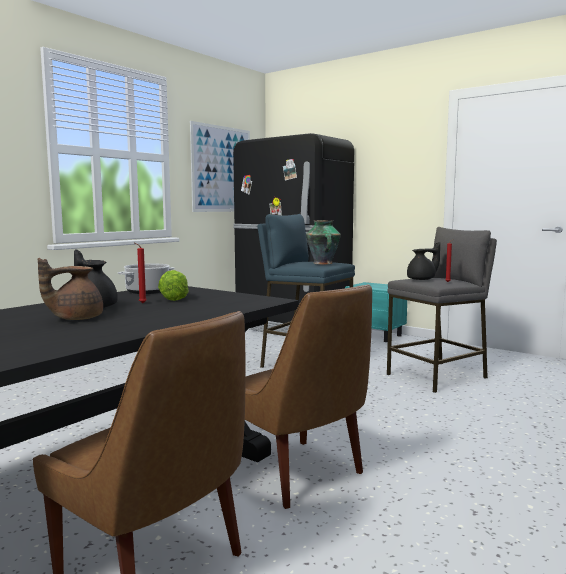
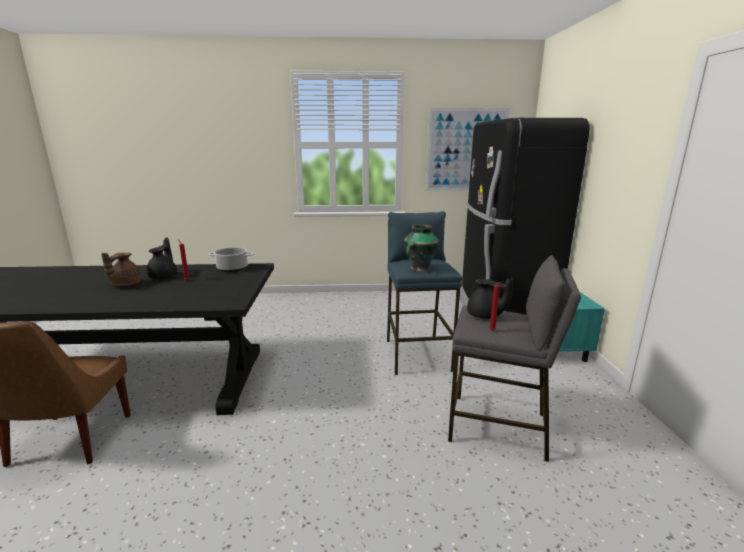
camera: 50 degrees right, 10 degrees up
(75, 318) = (125, 284): brown teapot -> brown teapot turned 90 degrees counterclockwise
(176, 297) = (216, 280): lettuce -> none
(299, 474) = (209, 439): brown chair -> none

